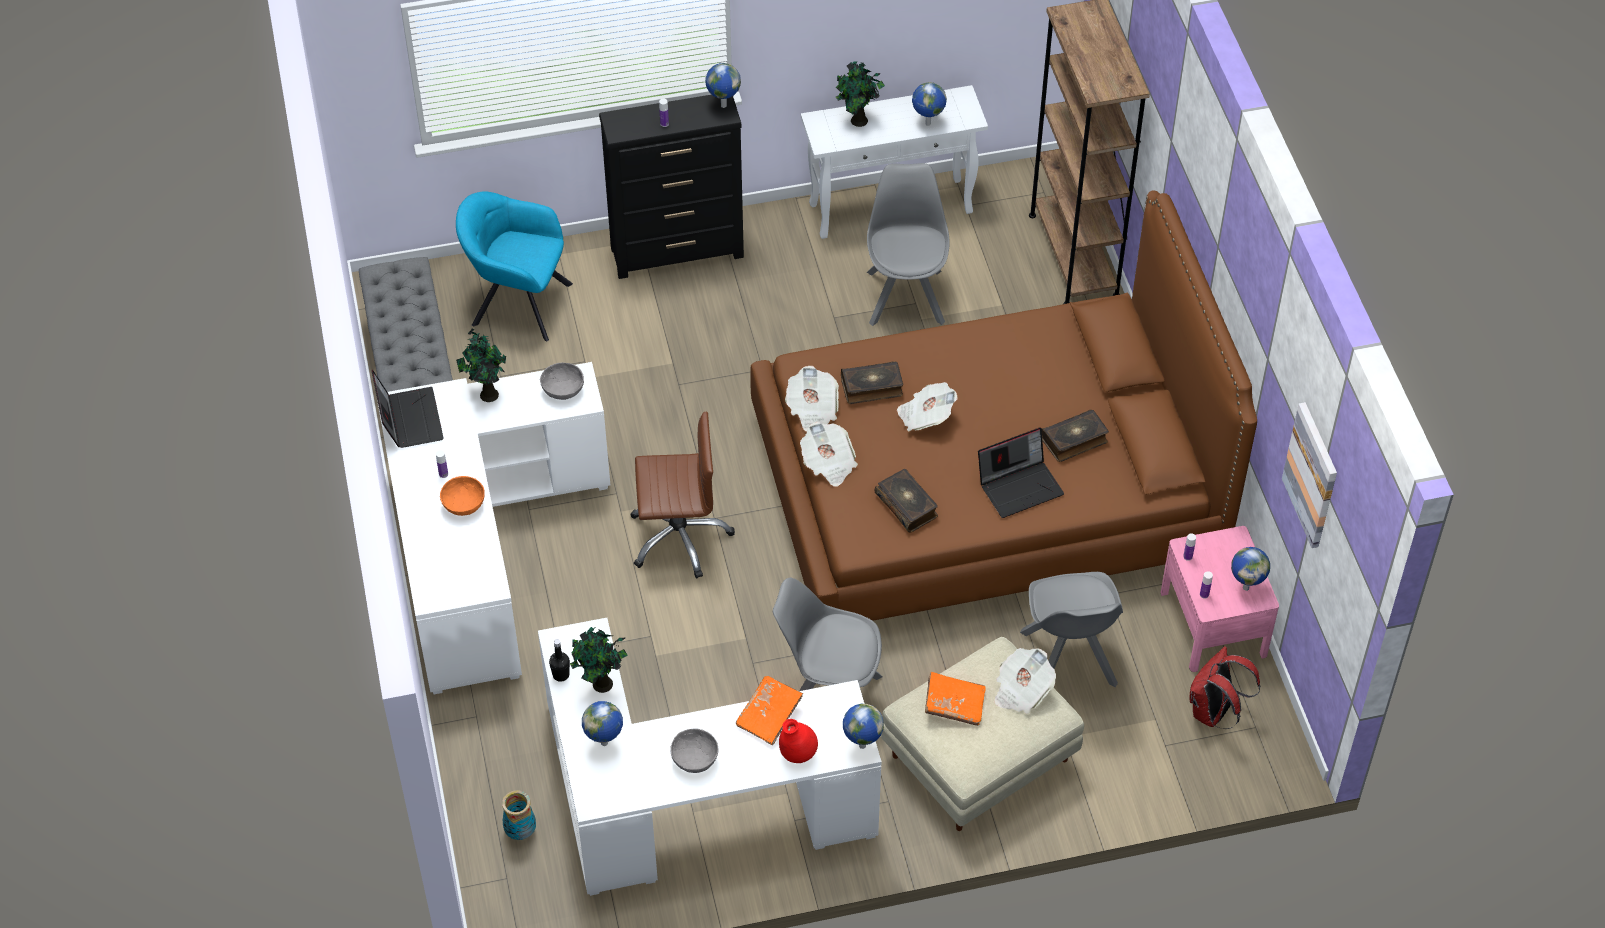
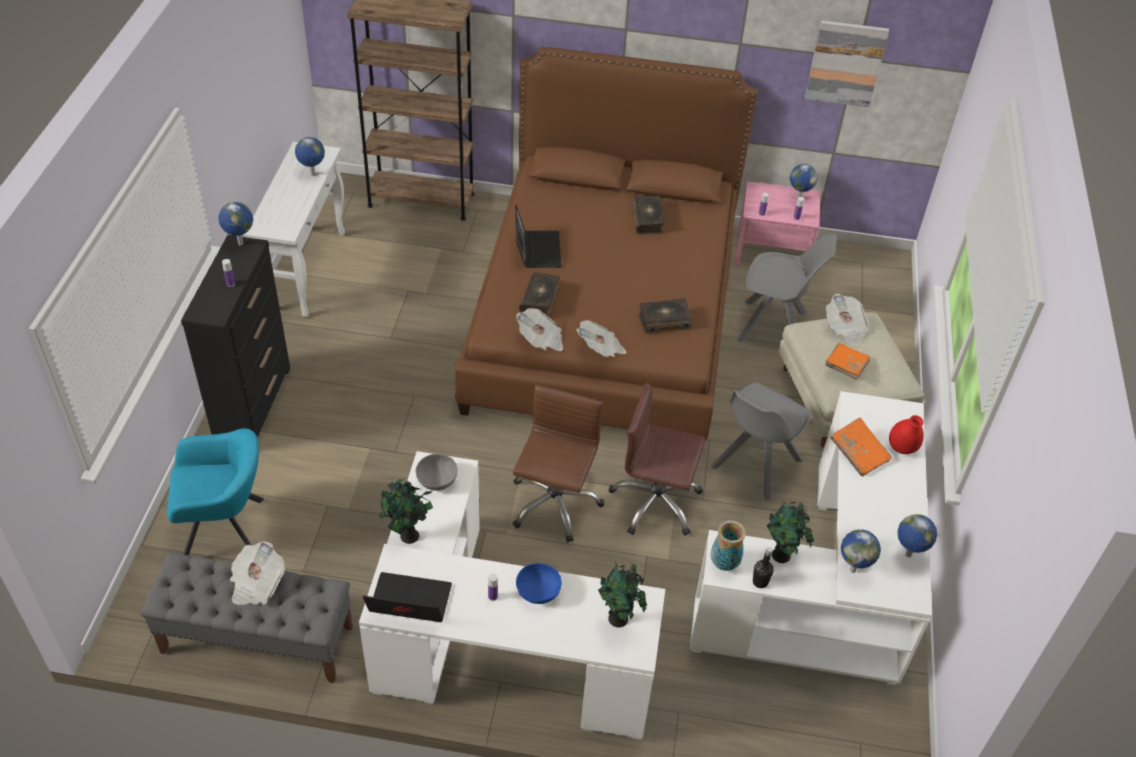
camera: 70 degrees left, 5 degrees down
(463, 505) = (538, 592): orange bowl -> blue bowl
(517, 303) = (227, 531): turquoise armchair -> turquoise armchair turned 135 degrees counterclockwise
(520, 832) = (815, 717): vase -> vase (724, 564)
(694, 759) = (887, 514): grey bowl -> none
(725, 622) = (655, 503): none -> brown office chair
(858, 121) = (279, 207): potted plant -> potted plant (619, 620)
(861, 745) = (904, 409): globe -> globe (907, 555)
(905, 294) = (396, 292): grey chair -> none
(925, 416) = (585, 282): newspaper -> newspaper (257, 584)
(1020, 486) = (675, 258): laptop -> laptop (536, 249)
(1214, 713) = (844, 277): red backpack -> none

